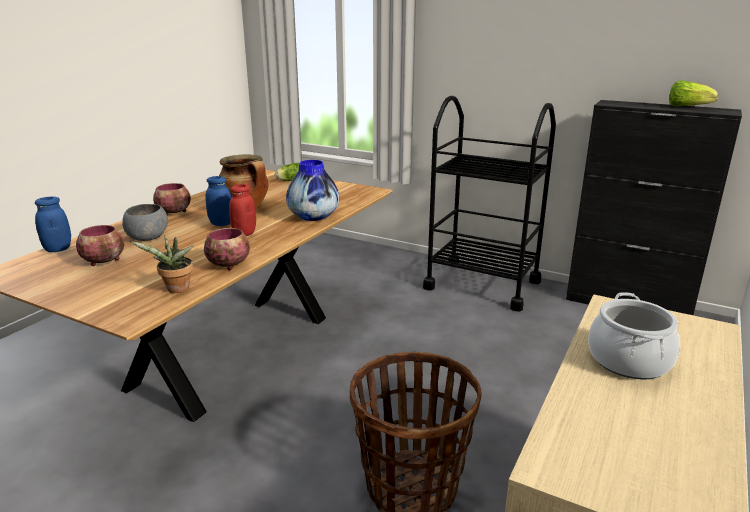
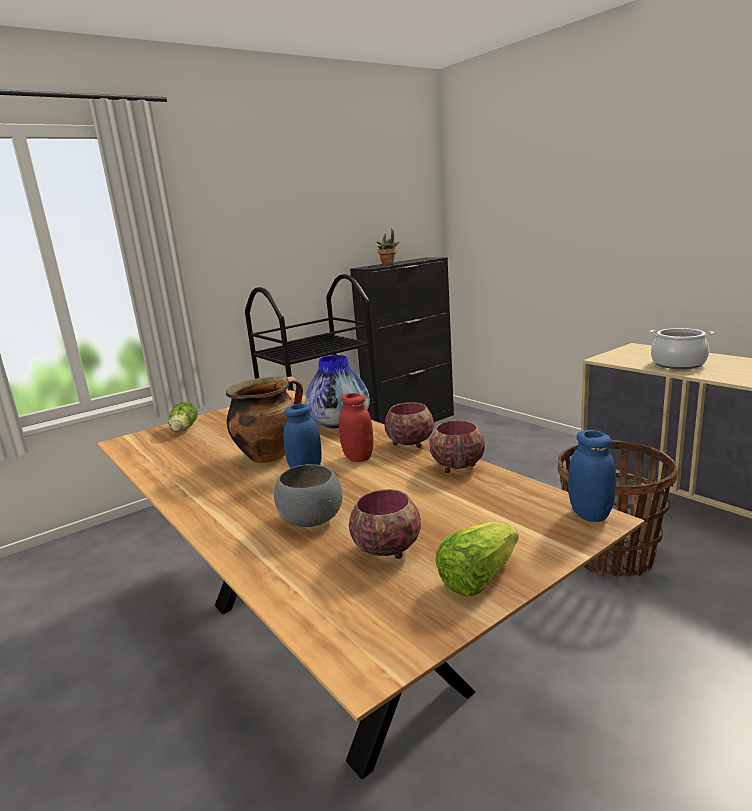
camera: 65 degrees left, 5 degrees down
(58, 249) = (287, 602): blue jar -> blue jar (590, 514)
(175, 212) = (216, 502): bowl -> bowl (410, 443)
(176, 290) = (518, 494): potted plant -> potted plant (389, 264)
(687, 107) = (407, 260): lettuce -> lettuce (477, 578)

